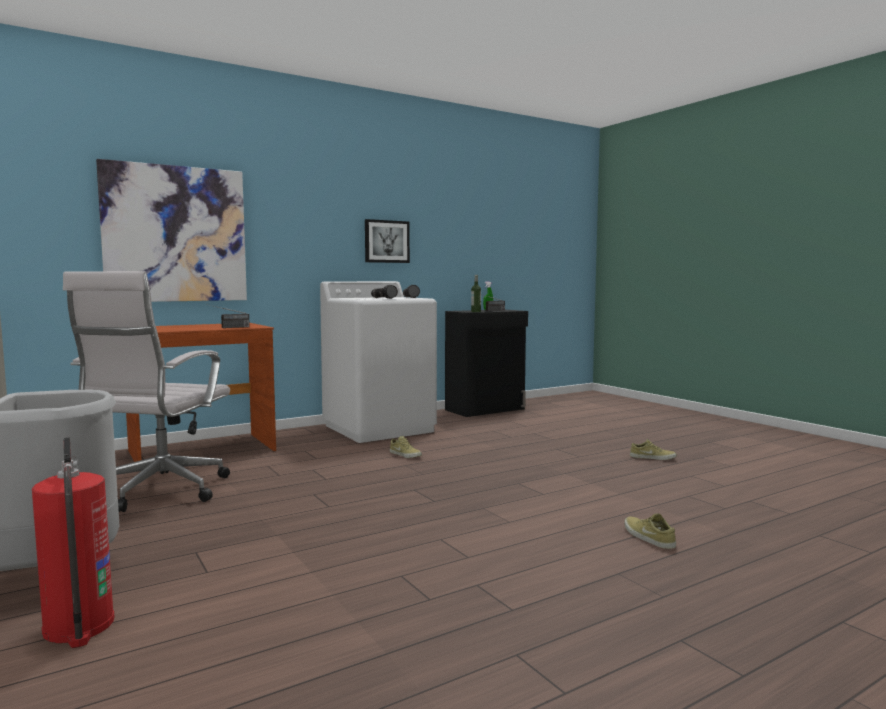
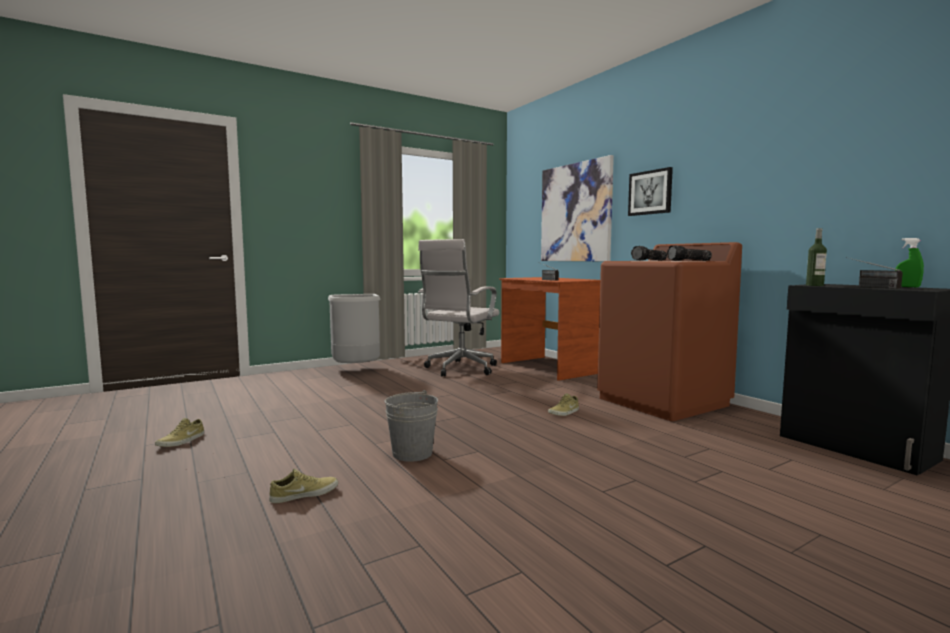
camera: 90 degrees right, 0 degrees up
(78, 627) = (302, 378): fire extinguisher -> none
(159, 492) = (459, 369): white office chair -> white office chair turned 75 degrees counterclockwise
(379, 428) = (663, 402): white washing machine -> brown washing machine
(386, 241) = (742, 194): picture -> picture (650, 192)
(532, 504) = (412, 453): none -> grey bucket
(652, 457) = (629, 553): beige shoe -> beige shoe (181, 441)

